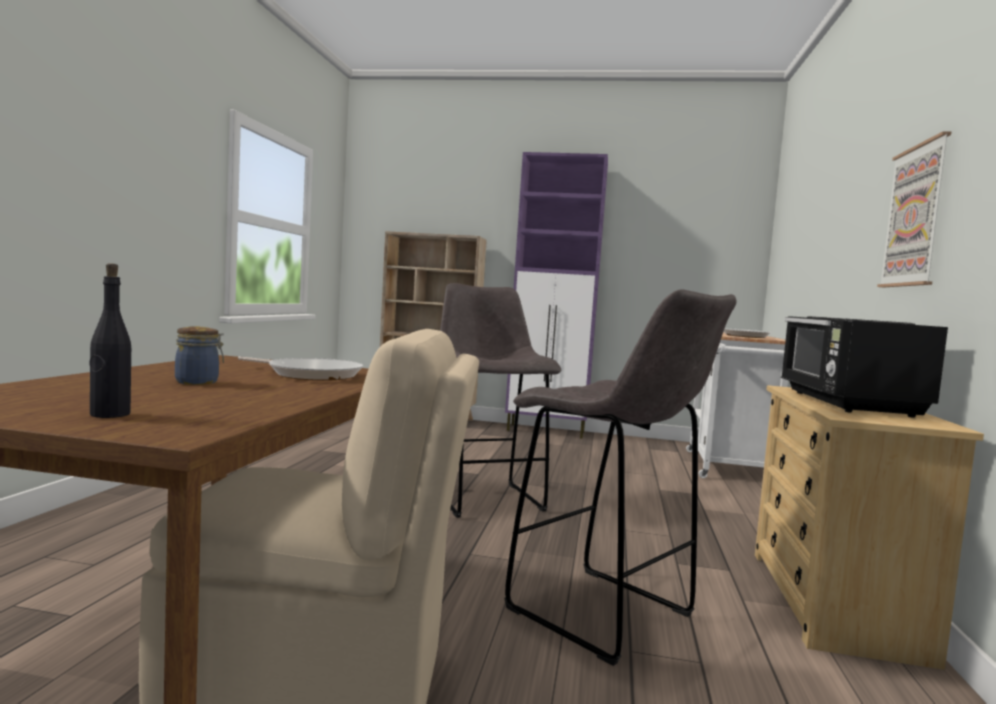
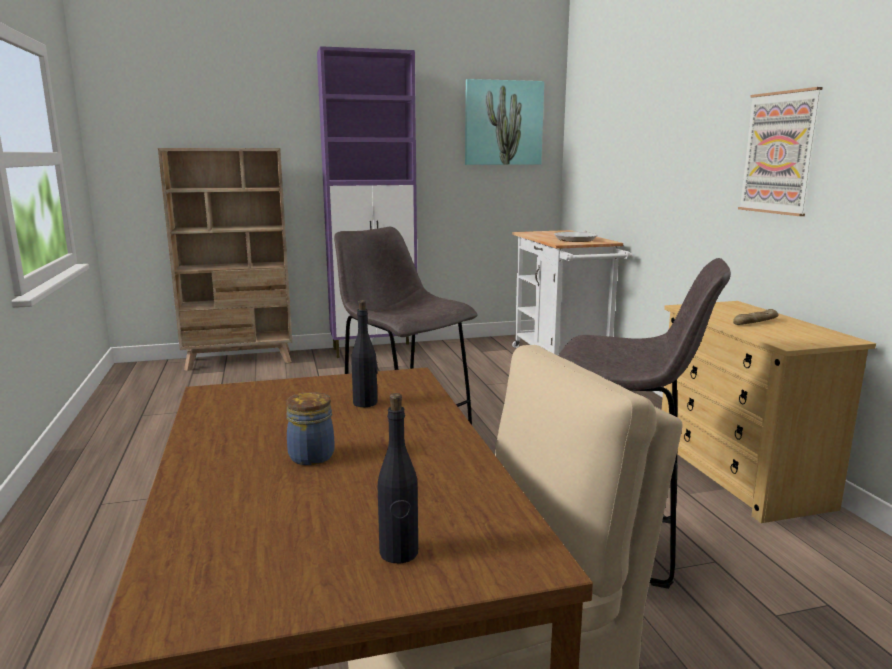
camera: 25 degrees left, 10 degrees up
(311, 375) = (365, 403): frying pan -> black bottle
(703, 225) = (503, 123): none -> picture
(848, 404) = (755, 322): black microwave -> bread

